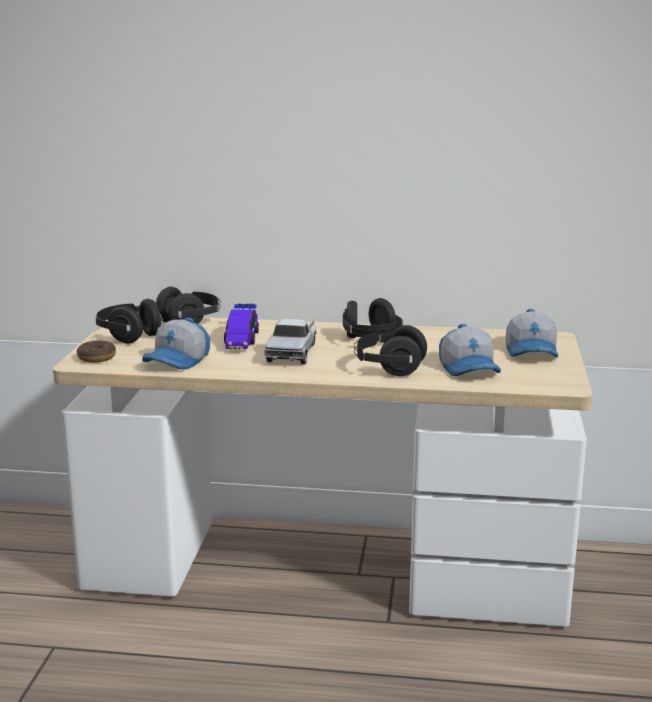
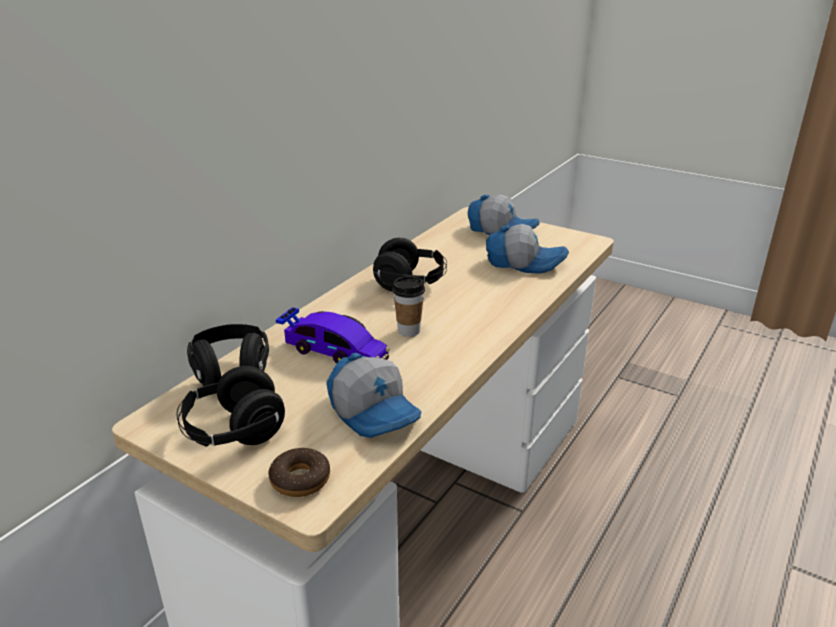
camera: 65 degrees left, 10 degrees up
(293, 352) = (409, 331): toy truck -> cup
(389, 368) = (498, 295): black headphones -> none

